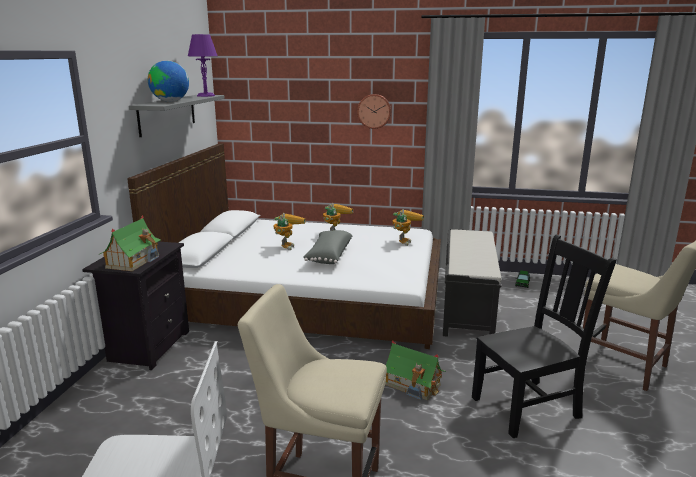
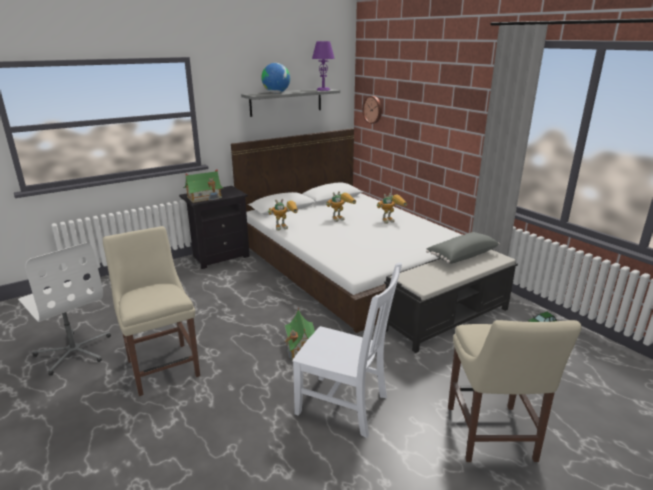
camera: 45 degrees right, 5 degrees up
(328, 256) = (350, 234): grey pillow -> grey pillow (461, 255)
(374, 111) = (452, 116): wall clock -> wall clock (373, 109)
(404, 241) = (428, 242): toy robot -> toy robot (285, 227)
(528, 407) = (345, 406): black chair -> white chair

